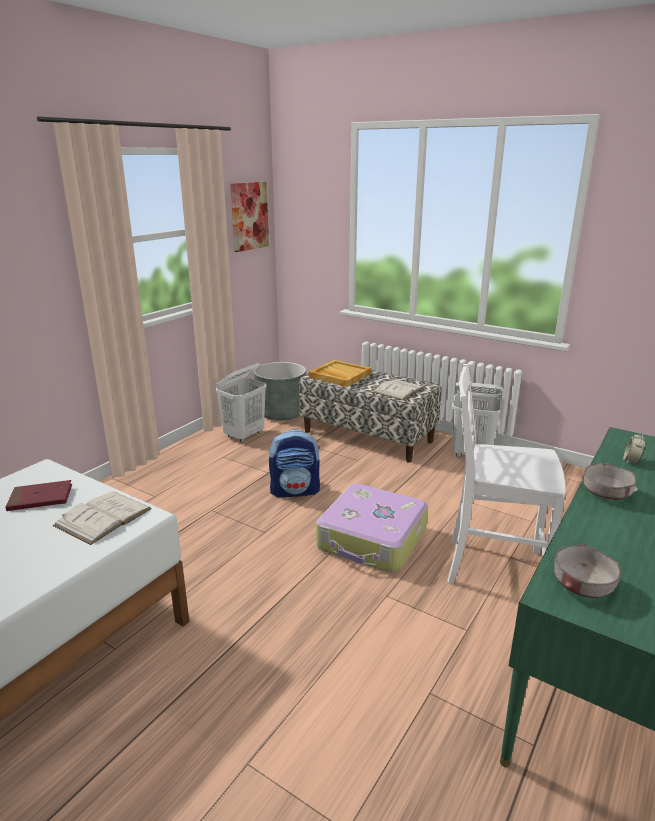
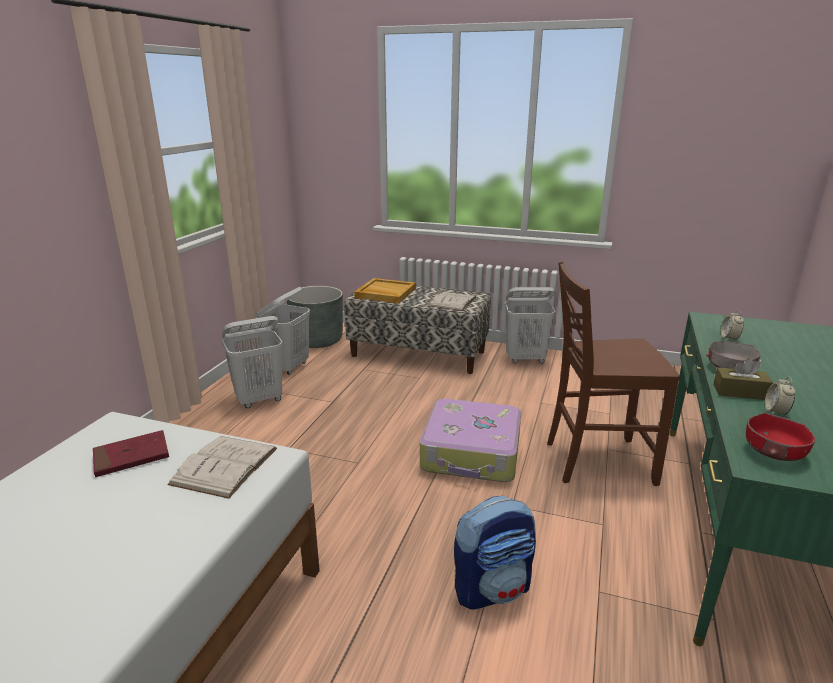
camera: 15 degrees left, 0 degrees up
(207, 462) = (259, 400): none -> white laundry basket
(249, 216) = (268, 129): picture -> none
(295, 491) = (370, 416): backpack -> backpack (493, 588)
(492, 567) = (596, 461): white chair -> brown chair
(582, 586) = (773, 452): grey bowl -> red bowl
(596, 519) = (740, 392): none -> brown tissue box
(619, 545) = (775, 412): none -> alarm clock

